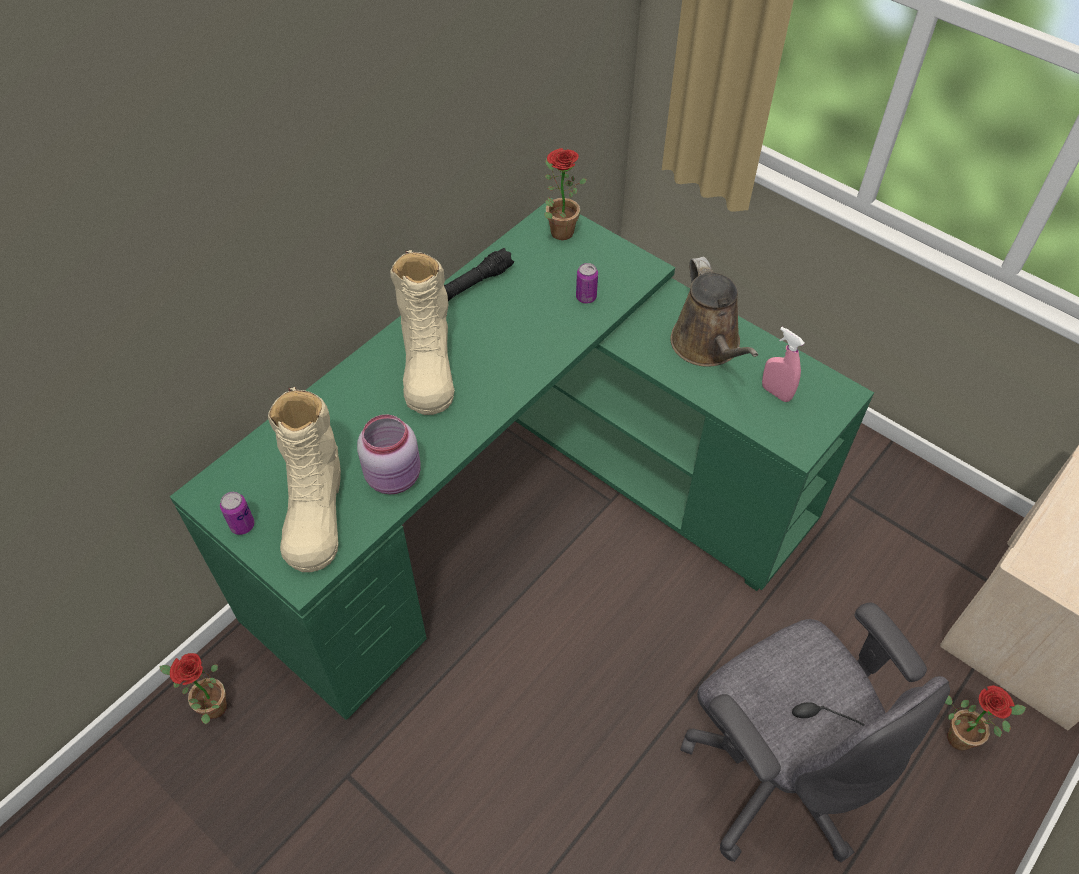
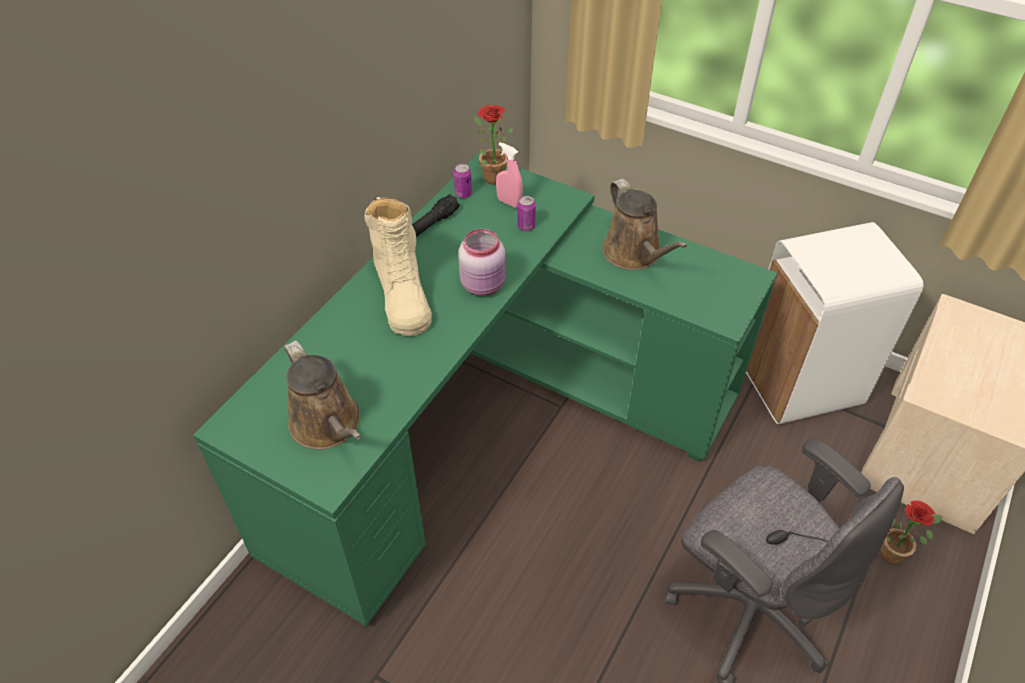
camera: 10 degrees left, 5 degrees down
(209, 707) = (236, 637): potted plant -> none
(242, 525) = (266, 449): can -> can (463, 194)
(315, 508) = (328, 425): beige boot -> brown watering can
(395, 477) = (395, 390): pink jar -> pink jar (484, 285)
(776, 392) = (699, 283): pink spray bottle -> pink spray bottle (509, 202)
(899, 517) = (801, 385): none -> white trash can

